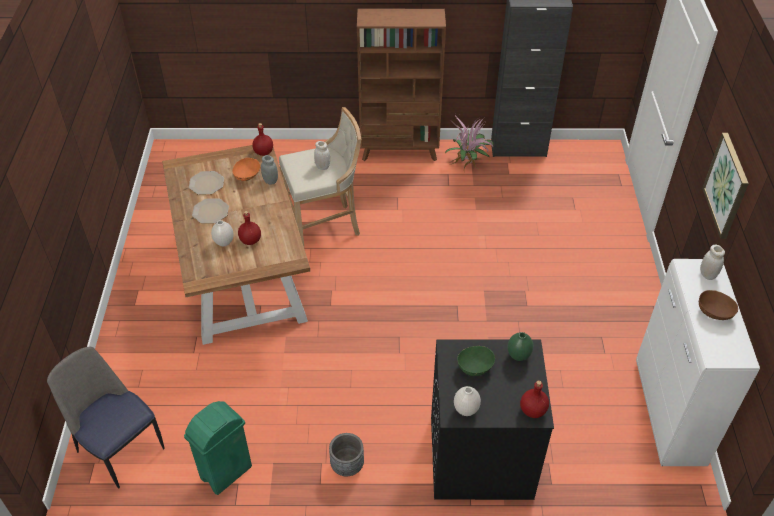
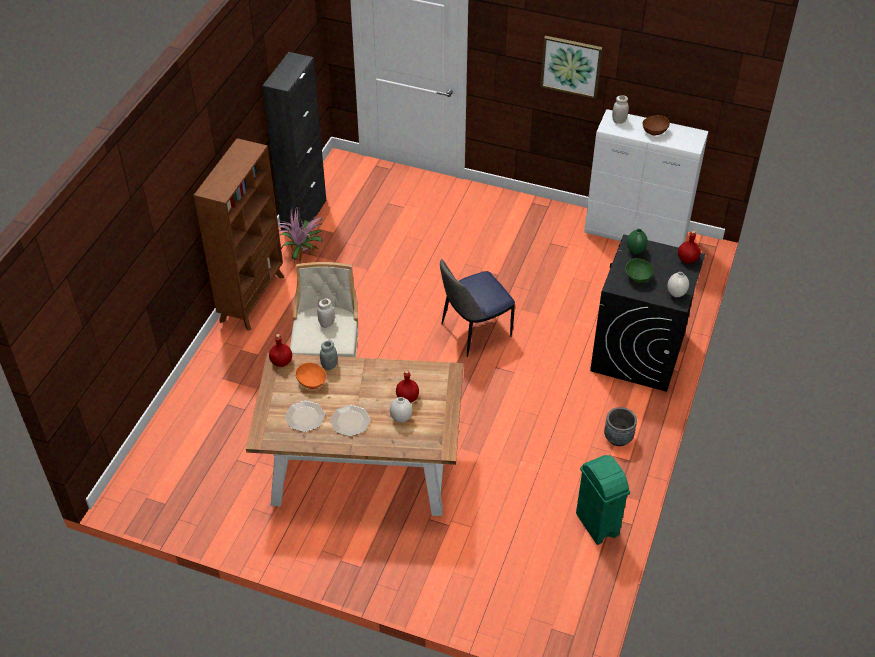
camera: 70 degrees left, 0 degrees up
(120, 448) = (542, 604): chair -> chair (474, 331)

